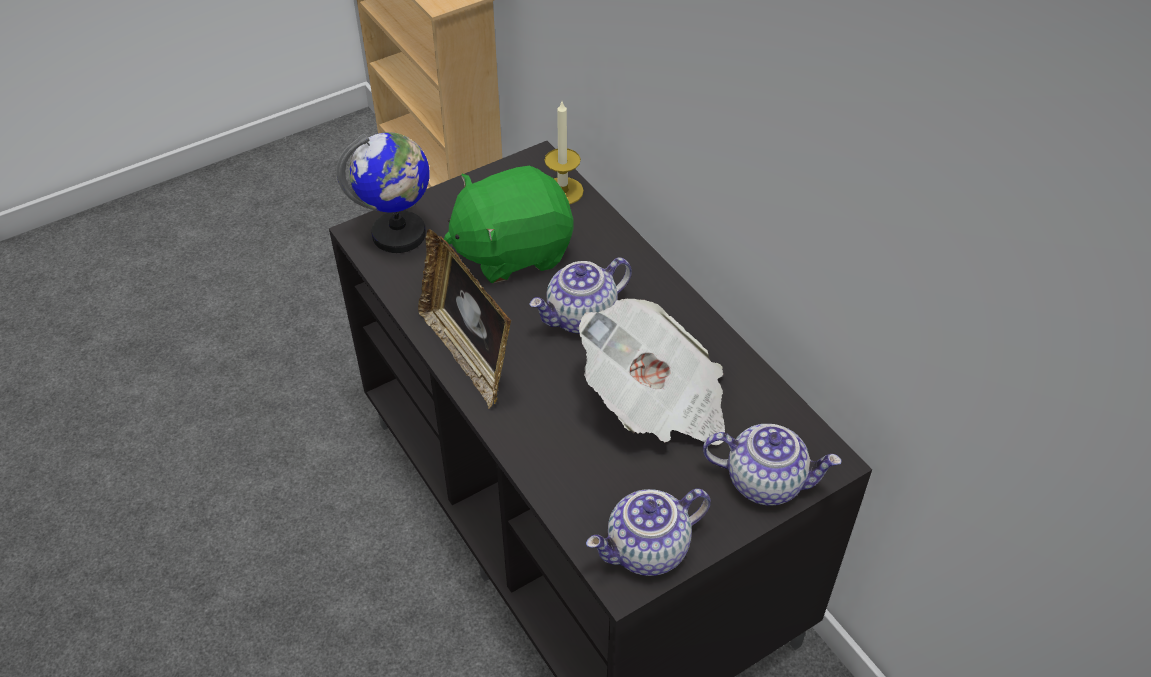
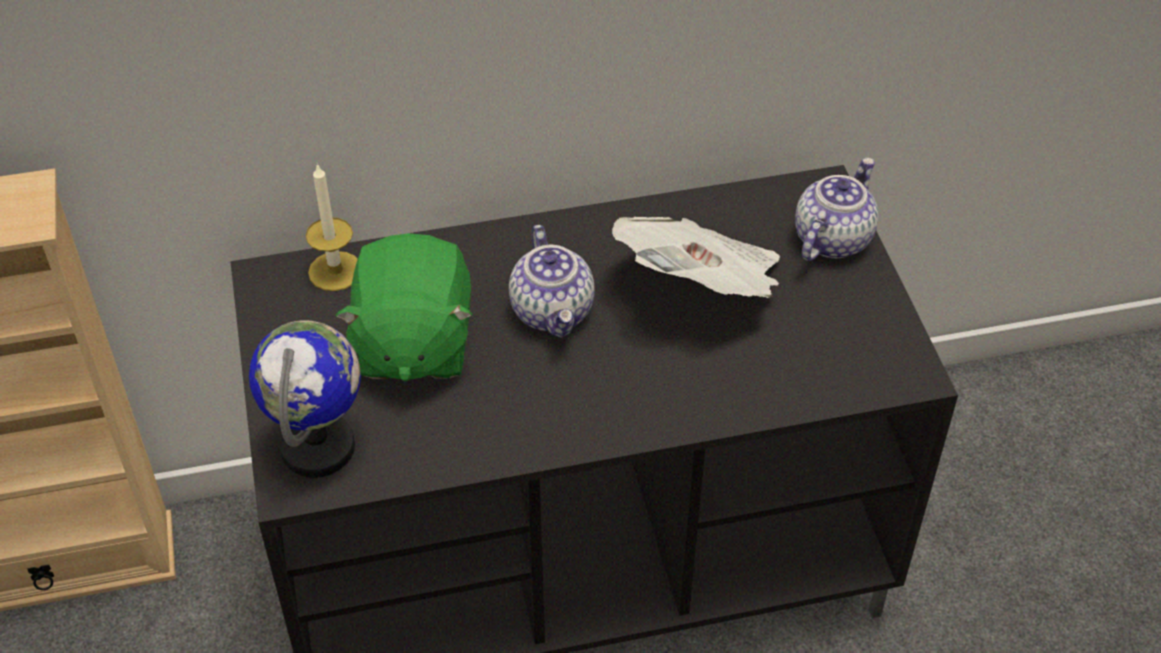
camera: 70 degrees left, 0 degrees up
(468, 354) = (561, 426): picture frame -> none
(647, 551) = (886, 348): teapot -> none

